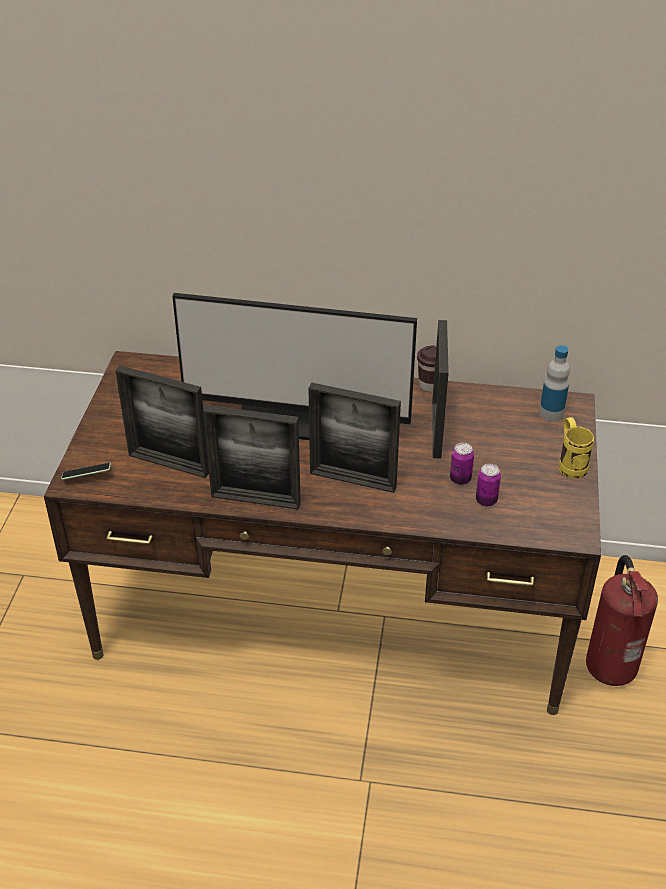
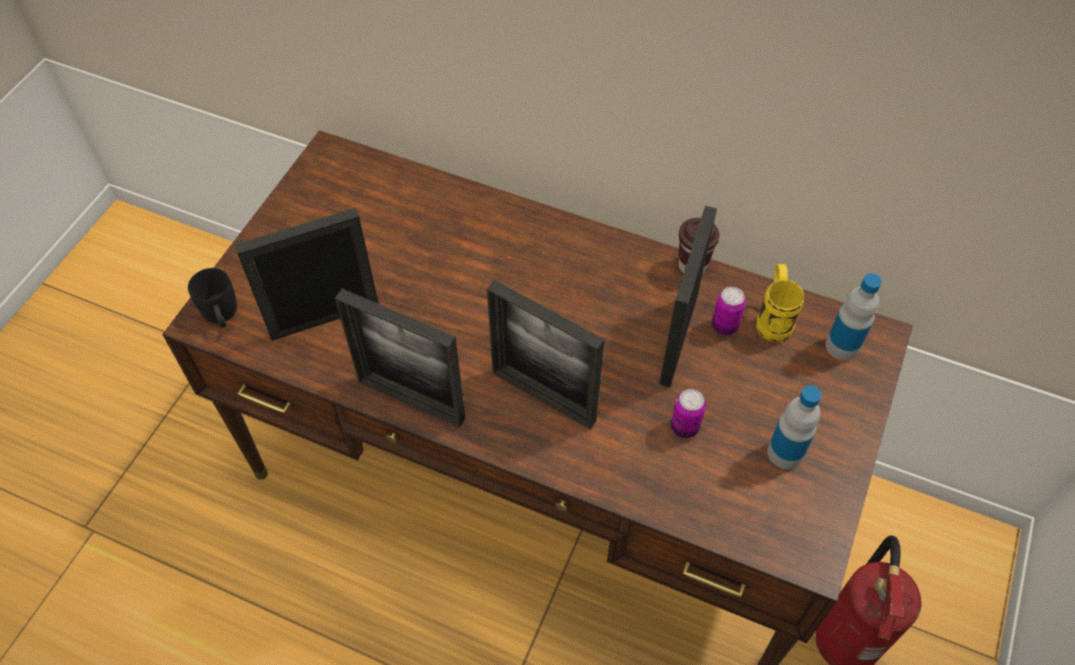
camera: 15 degrees right, 15 degrees up
(87, 476) = (221, 315): phone -> black mug
(168, 464) = (324, 318): picture frame -> picture frame turned 120 degrees clockwise
(299, 417) = (508, 281): monitor -> none
(486, 500) = (708, 471): can -> can (724, 326)
(535, 480) = (785, 453): none -> bottle
(570, 464) = (842, 436): yellow mug -> yellow mug (773, 319)

